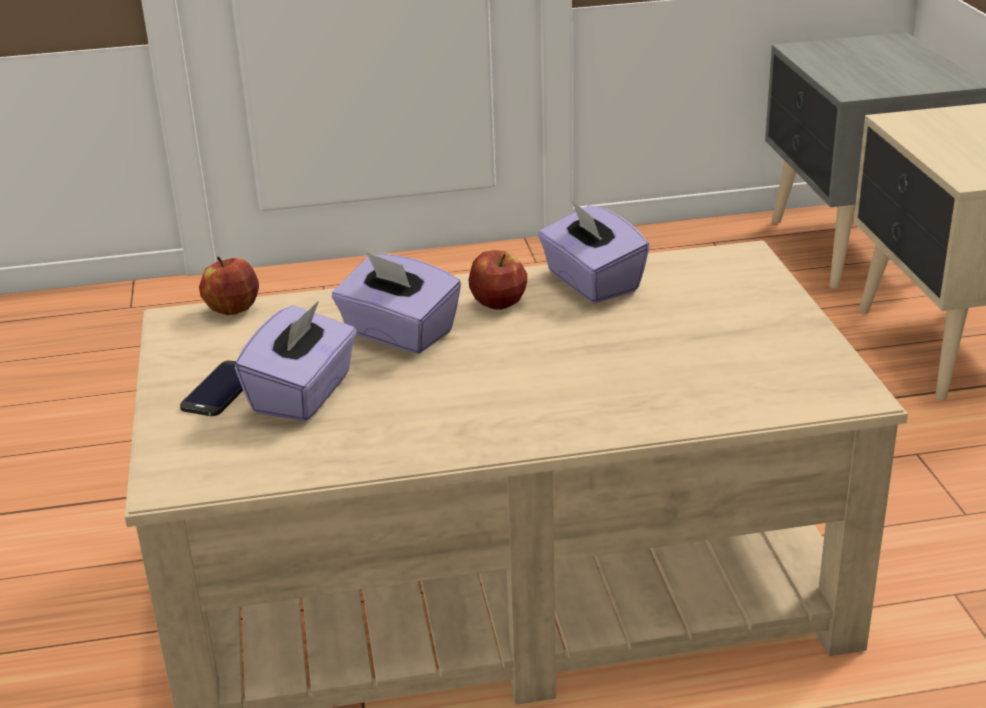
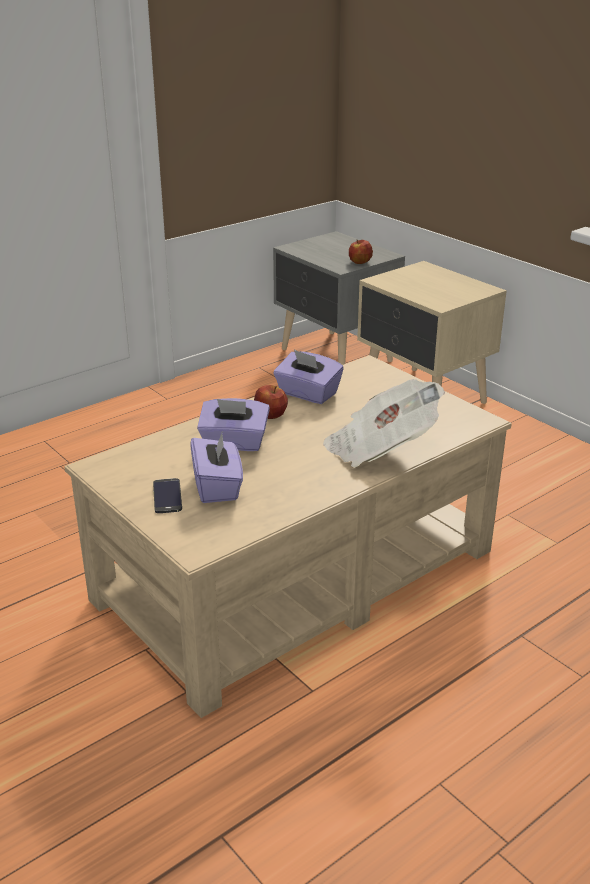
camera: 30 degrees left, 0 degrees up
(233, 310) = (123, 453): apple -> apple (360, 262)
(617, 399) = (380, 448): none -> newspaper

